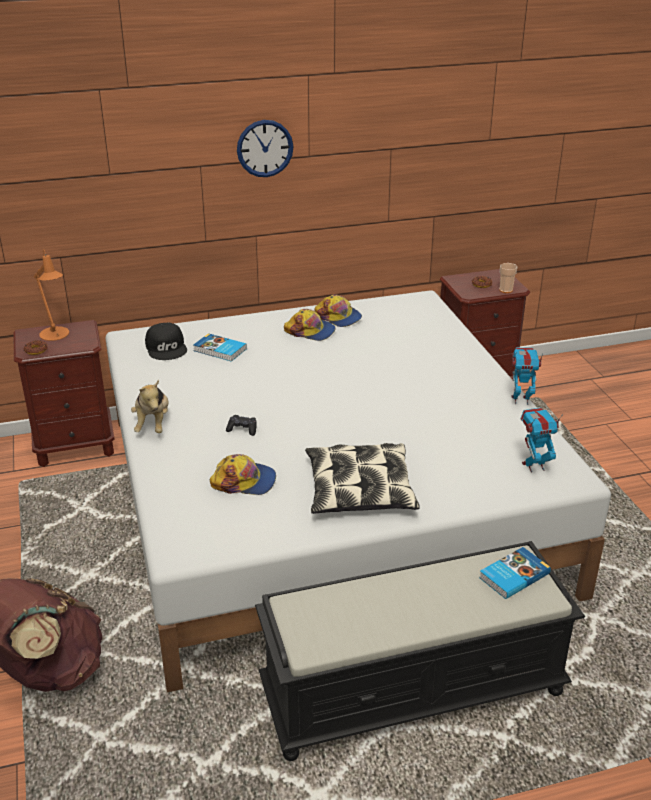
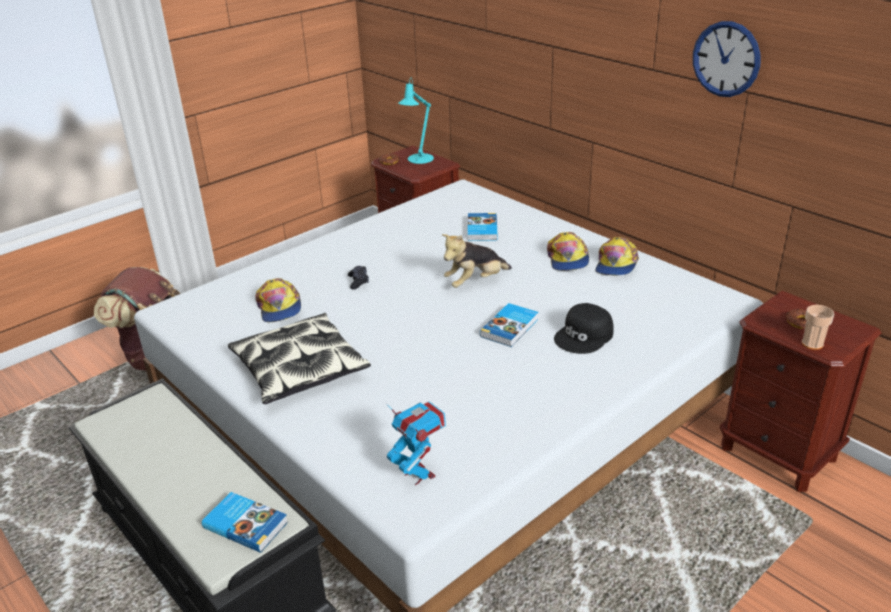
camera: 65 degrees right, 0 degrees up
(56, 335) = (418, 160): orange table lamp -> turquoise table lamp
(153, 424) = (337, 242): plush toy -> plush toy (475, 282)
(167, 348) = (461, 208): black cap -> black cap (584, 336)
(265, 148) = (607, 45): wall clock -> wall clock (726, 59)
(384, 382) = (510, 328): none -> book
(520, 400) = (560, 430): toy robot -> none

